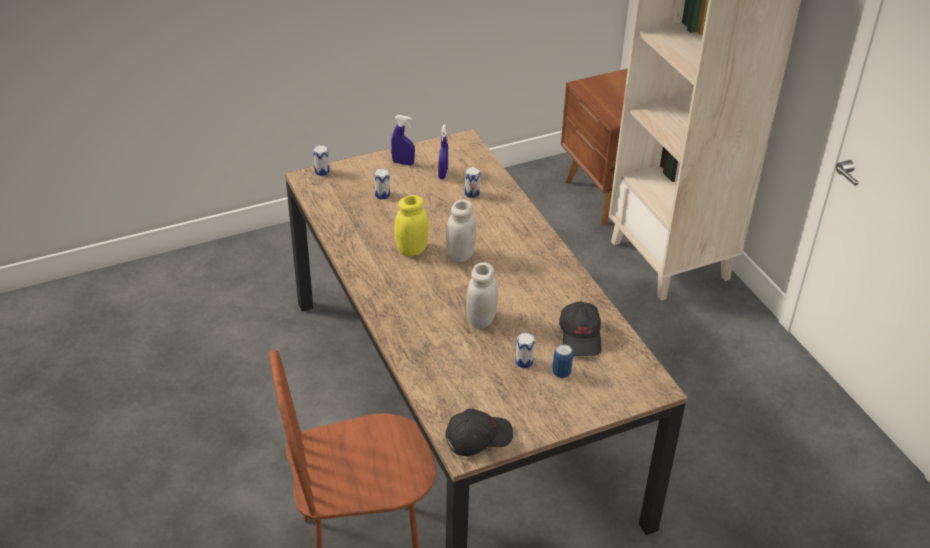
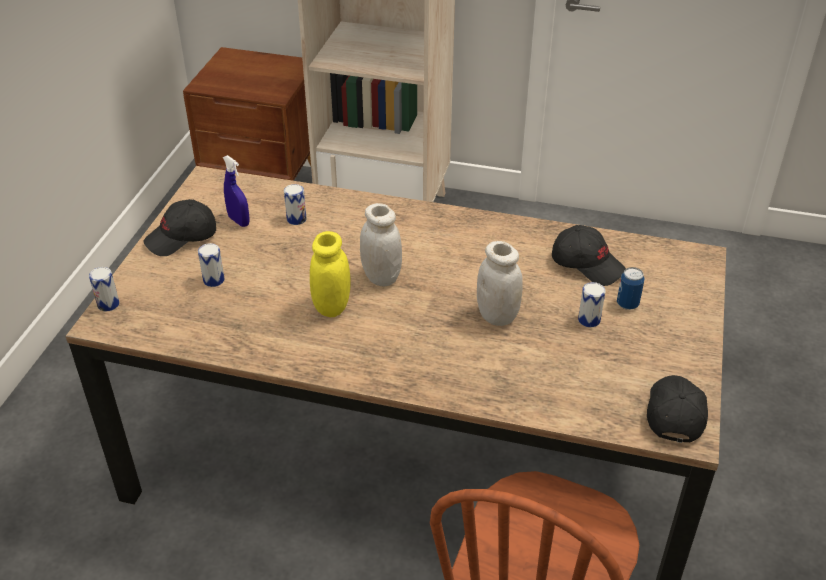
camera: 50 degrees left, 0 degrees up
(403, 163) = (182, 238): blue spray bottle -> black cap

